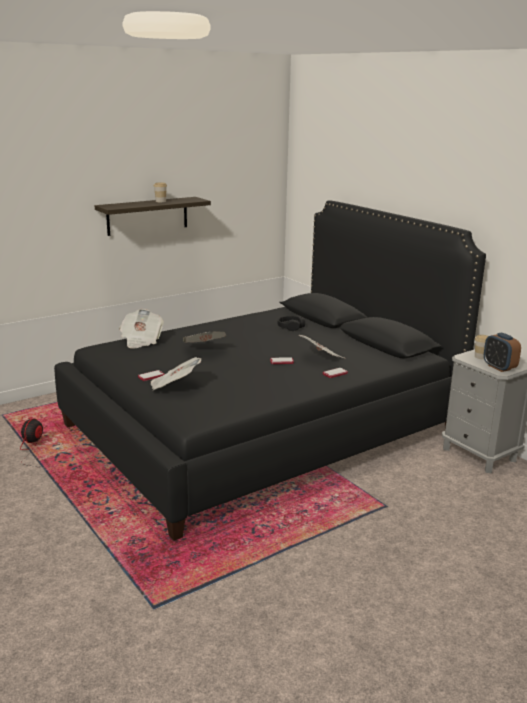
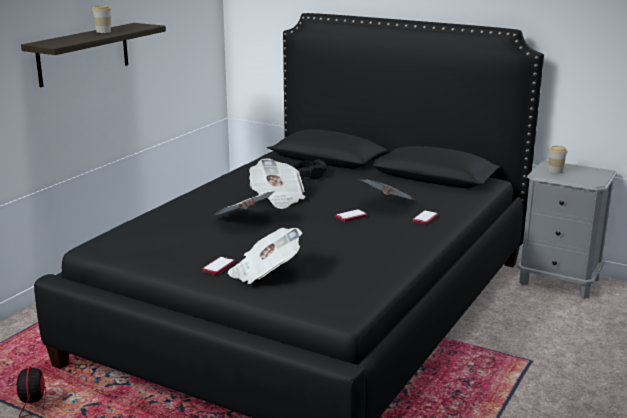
camera: 25 degrees left, 0 degrees up
(141, 340) = (149, 224): newspaper -> newspaper (277, 198)
(499, 367) = (586, 178): alarm clock -> none

